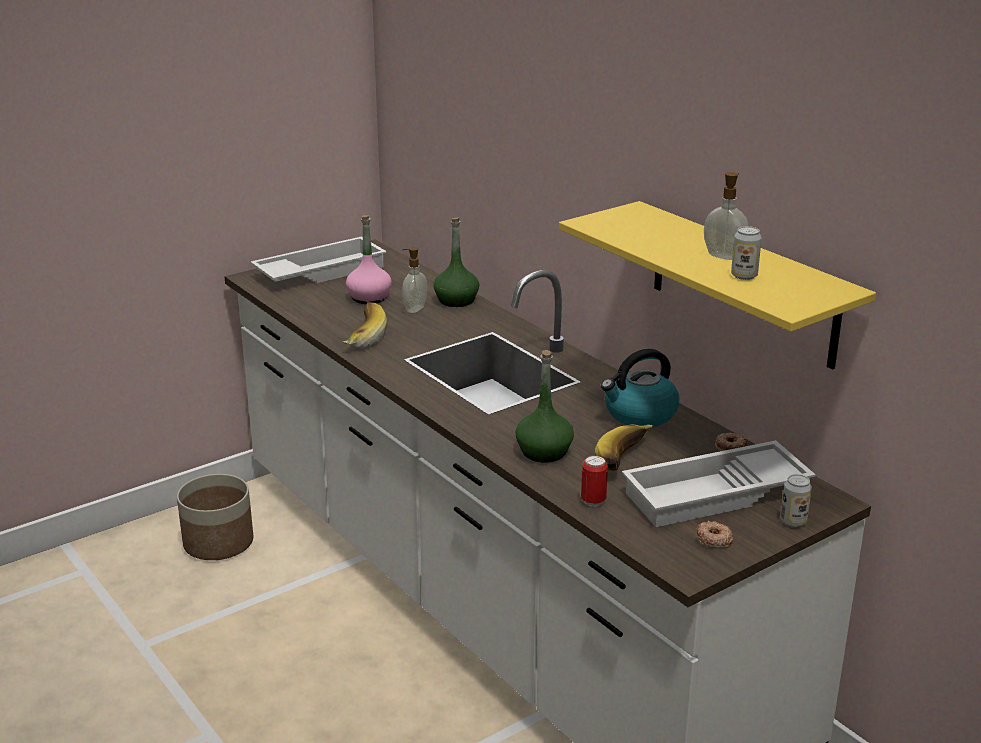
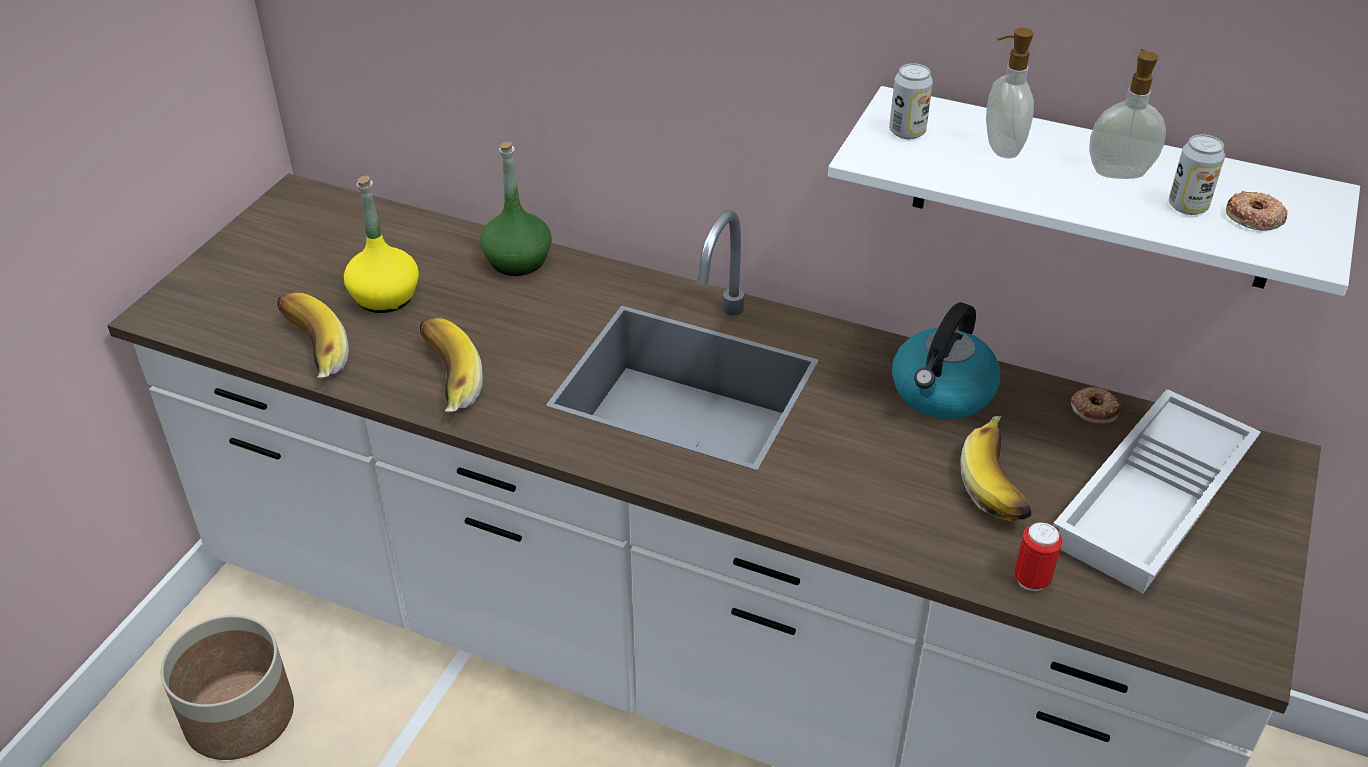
camera: 30 degrees left, 15 degrees up
(307, 309) = (308, 352): none -> banana
(320, 271) = (260, 266): white tray -> none
(369, 298) = (385, 297): pink bottle -> yellow bottle
(414, 309) = (472, 297): soap dispenser -> soap dispenser (1000, 148)
(544, 452) = (891, 513): green bottle -> none
(714, 539) = (1223, 583): donut -> donut (1254, 217)
(743, 284) = (1094, 189): yellow shelf -> white shelf
(793, 521) = (1273, 510): can -> can (907, 132)

